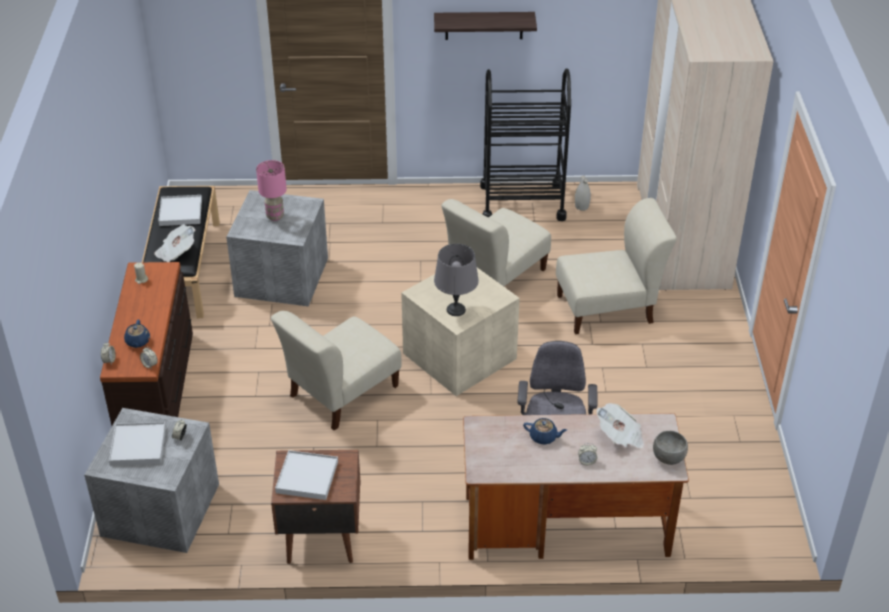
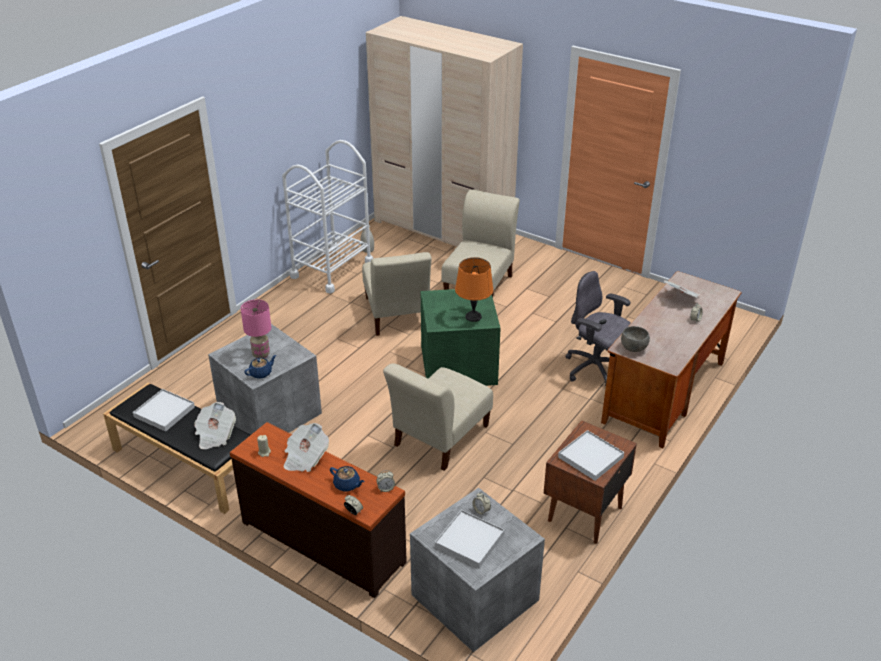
camera: 55 degrees left, 5 degrees down
(152, 304) = (305, 458): none -> newspaper
(340, 394) = (439, 438): beige chair -> beige chair turned 45 degrees clockwise
(455, 310) = (473, 317): grey table lamp -> orange table lamp
(459, 357) = (459, 366): beige storage box -> green storage box
(484, 25) = (271, 132): shelf -> none
(522, 202) = (332, 269): black cart -> white cart
(544, 437) = (658, 326): blue teapot -> blue teapot (261, 373)
(669, 458) = (716, 289): grey bowl -> grey bowl (634, 348)

